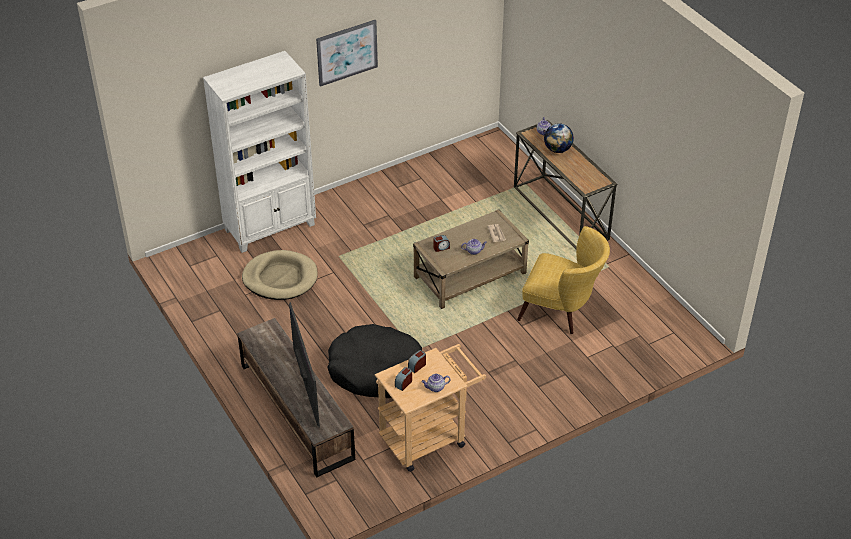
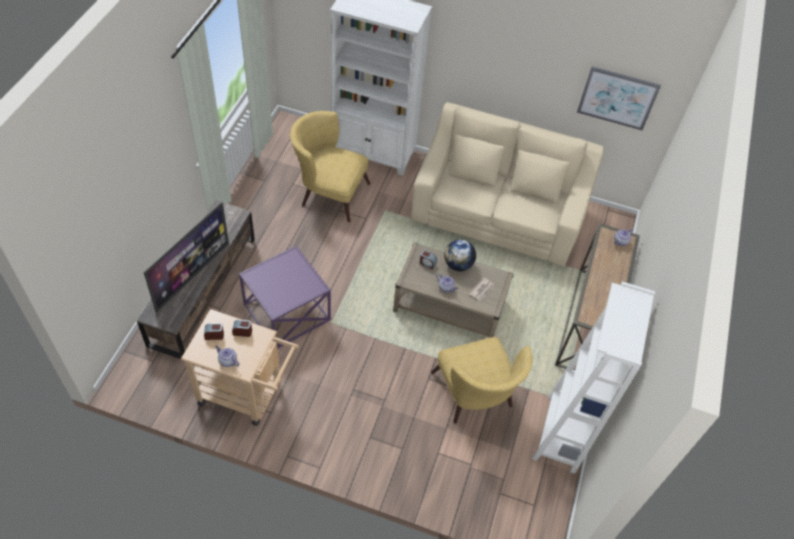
camera: 45 degrees right, 10 degrees up
(280, 278) = (328, 192): beige dog bed -> yellow armchair
(347, 52) = (496, 46): picture -> picture (617, 98)
(376, 370) = (287, 312): black dog bed -> purple side table
(414, 196) = (497, 213): none -> beige sofa
(557, 149) = (610, 265): globe -> globe (458, 264)
(634, 284) = (561, 433): none -> white bookcase

